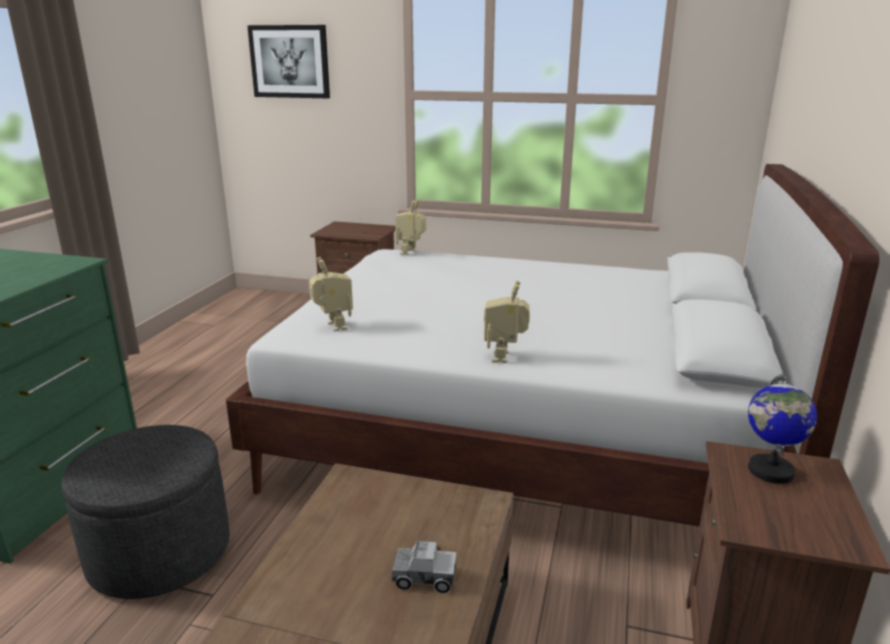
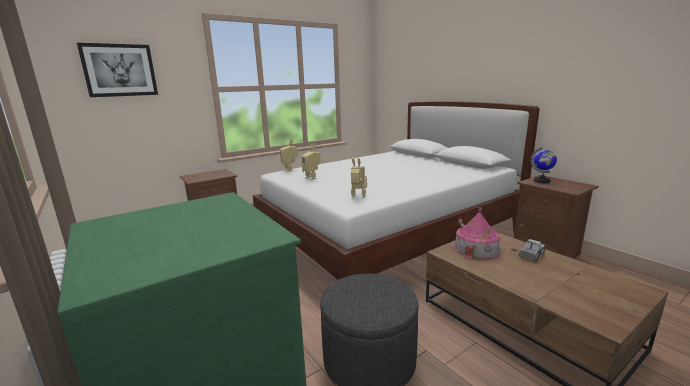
camera: 50 degrees left, 5 degrees down
(394, 506) = (476, 248): none -> toy house
(505, 357) = (437, 182): toy robot -> toy robot (312, 178)

